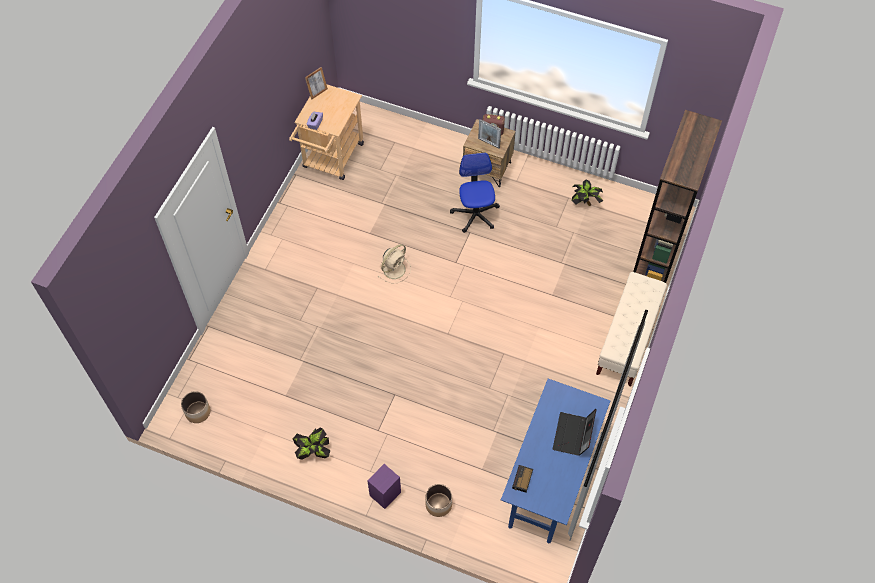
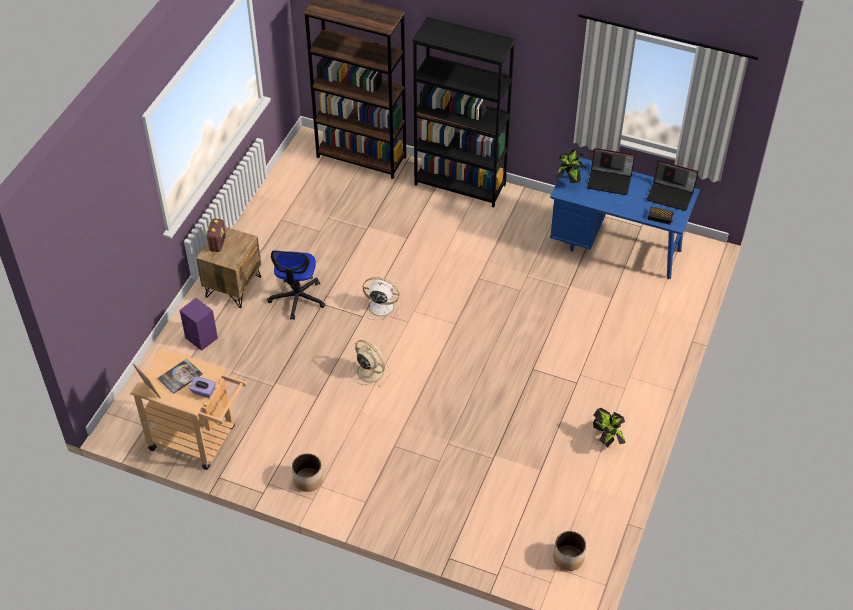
camera: 90 degrees left, 10 degrees down
(331, 109) = (180, 376): none -> book
(384, 494) = (649, 375): purple speaker -> purple speaker (202, 338)
(438, 504) = (654, 332): planter -> planter (308, 480)
(467, 275) = (380, 306): none -> white fan
(475, 214) = (297, 298): office chair -> office chair turned 75 degrees counterclockwise
(488, 143) = (234, 247): picture frame -> none
(555, 494) = (671, 195): none -> laptop
(585, 202) = (289, 207): potted plant -> potted plant (569, 179)
(627, 340) = (460, 184): beige bench -> black bookcase

